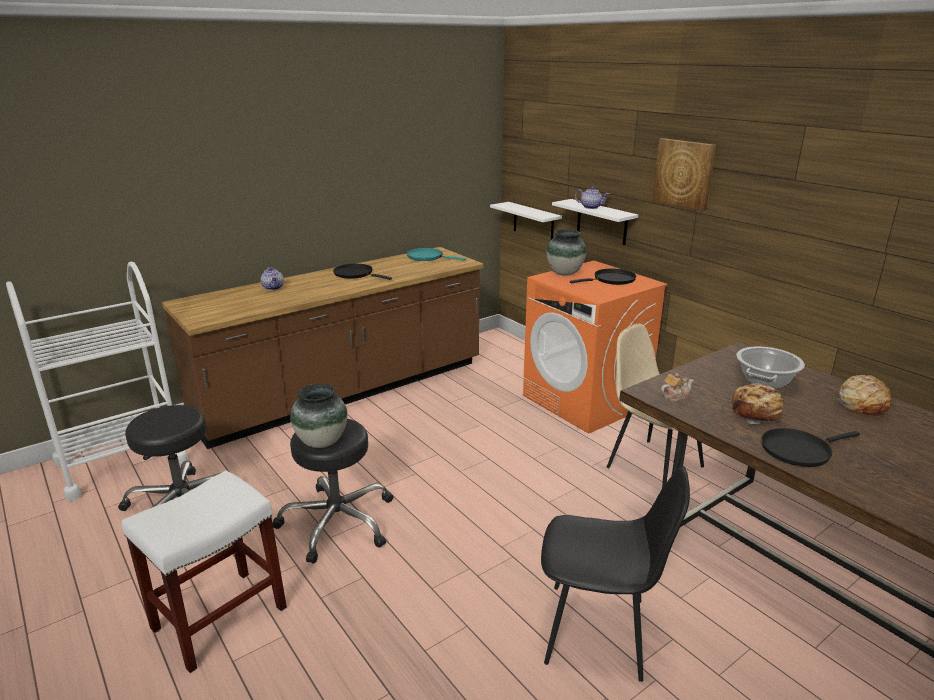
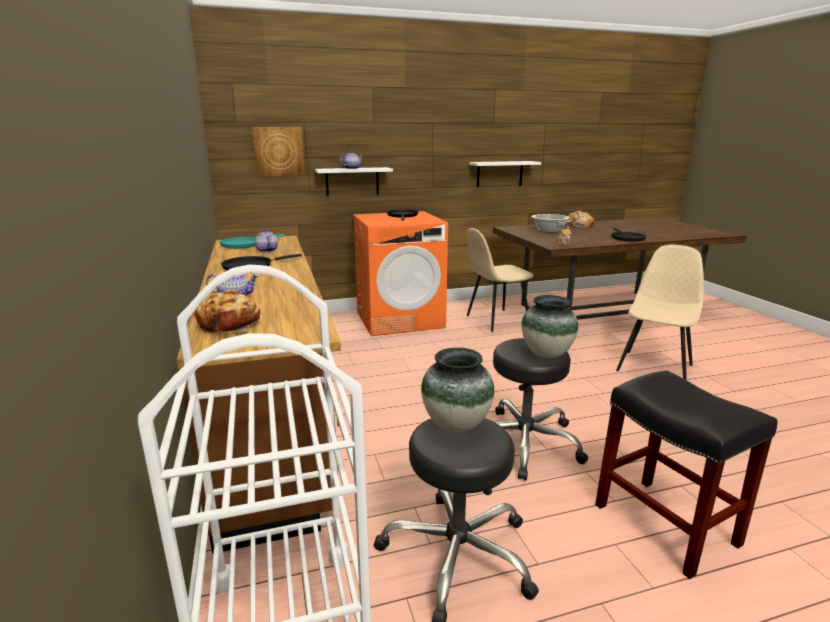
camera: 70 degrees left, 5 degrees down
(220, 617) = (663, 524): white stool -> black stool
(412, 267) = (266, 250): none -> teapot
(533, 222) = (268, 201): white shelf -> white shelf (499, 174)
(565, 273) = (373, 220): vase -> vase (456, 424)
(599, 631) = (655, 367): black chair -> beige chair
(684, 173) = (422, 129): picture -> picture (279, 151)
(756, 413) = (586, 237): bread -> bread (230, 324)

